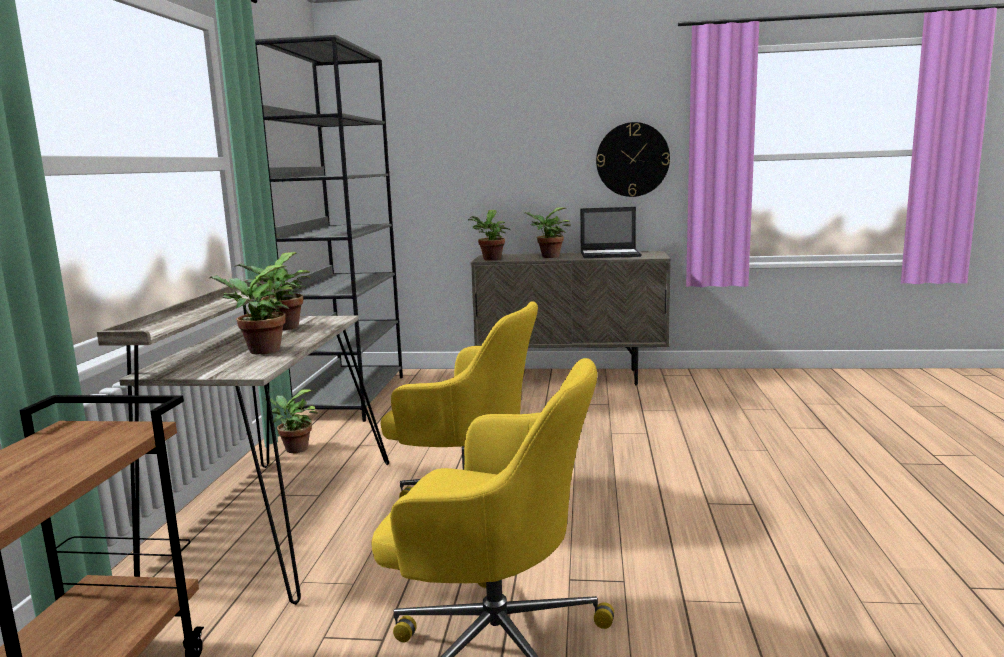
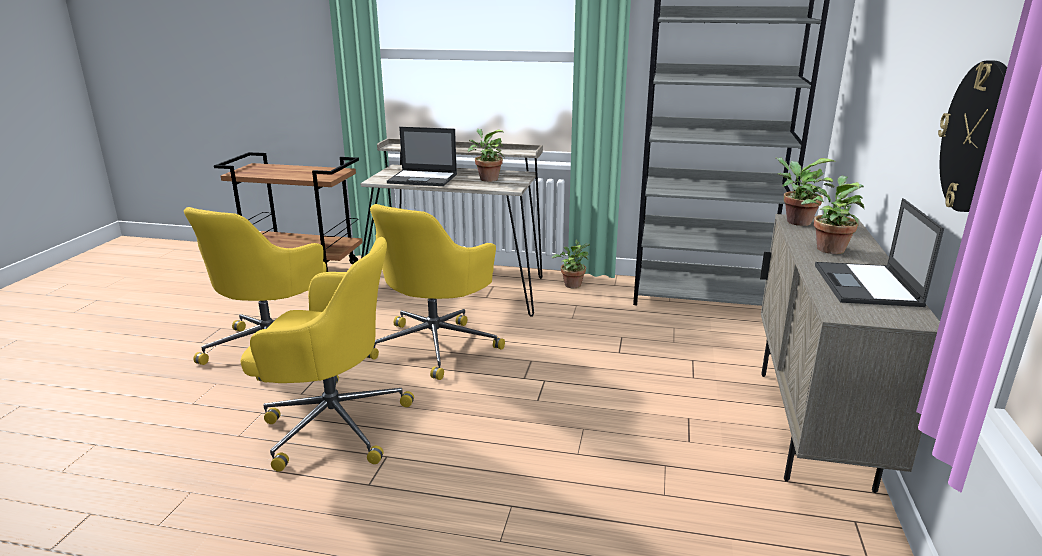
camera: 95 degrees right, 10 degrees up
(260, 351) = (423, 179): potted plant -> laptop
(676, 542) = (332, 424): none -> yellow office chair

